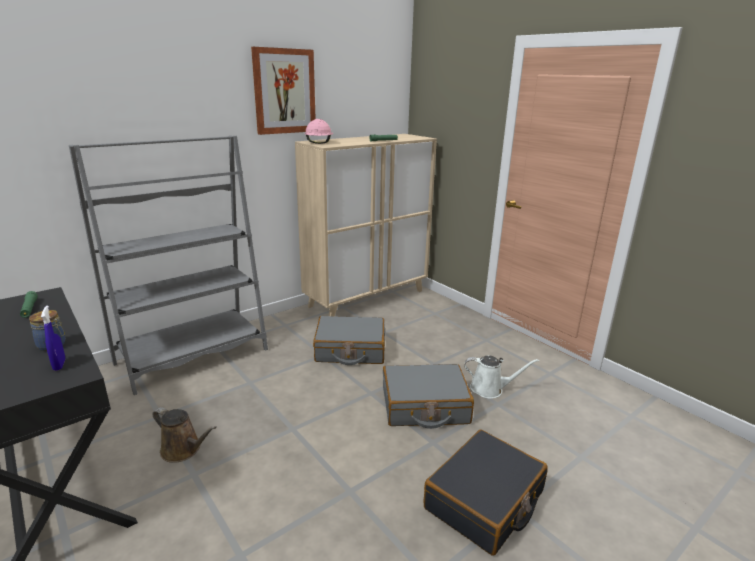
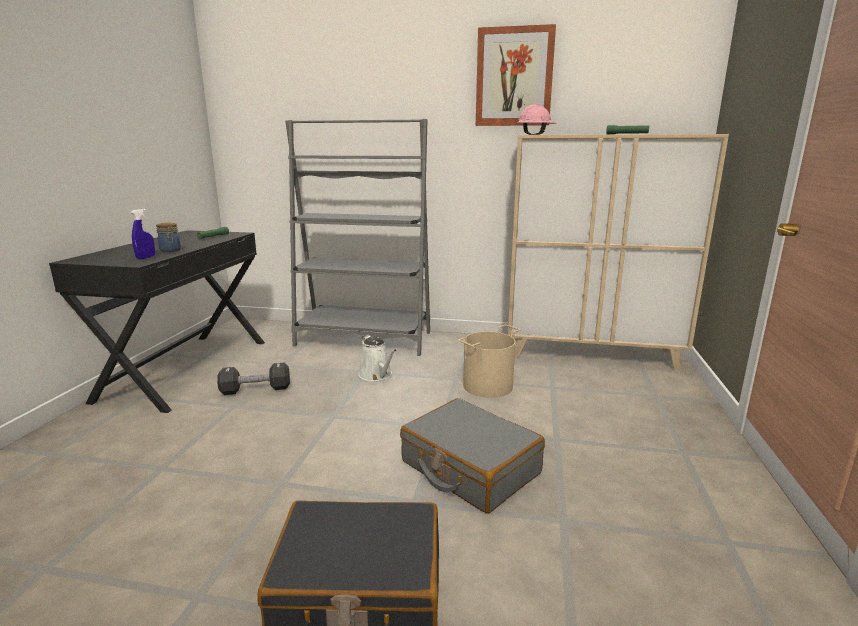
camera: 50 degrees right, 5 degrees down
(183, 450) = (255, 389): brown watering can -> black dumbbell
(350, 350) = (488, 386): grey suitcase -> beige bucket
(490, 389) = (583, 500): white watering can -> white watering can (377, 375)

